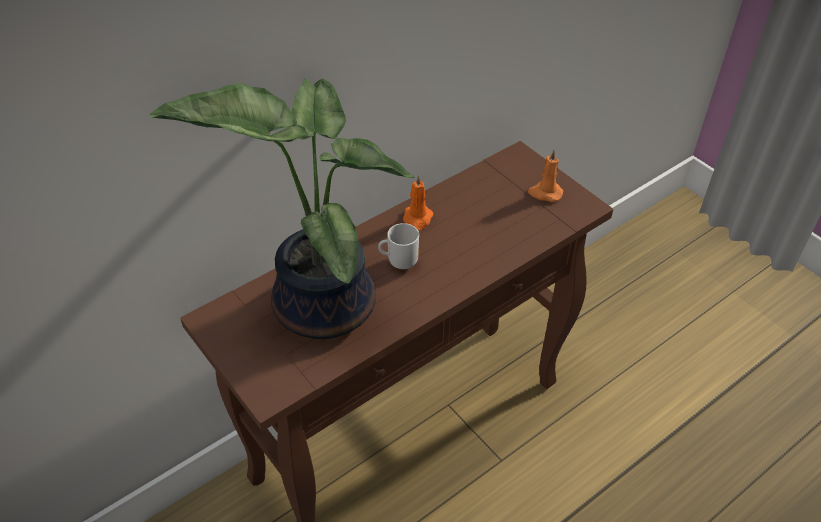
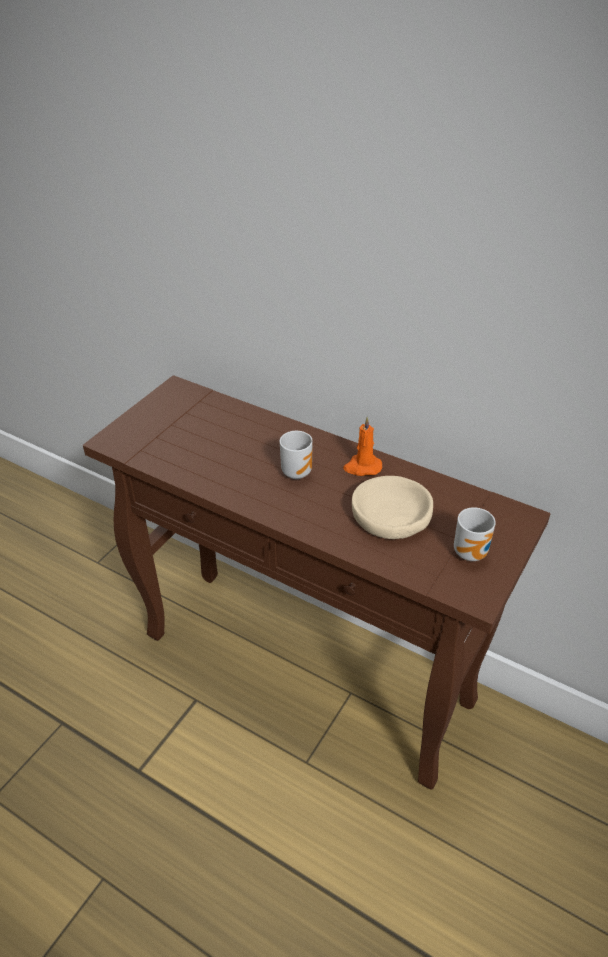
camera: 70 degrees right, 5 degrees down
(318, 303) = (220, 437): potted plant -> none
(485, 222) = (391, 516): none -> beige bowl
(545, 193) = (473, 553): orange candle -> mug

